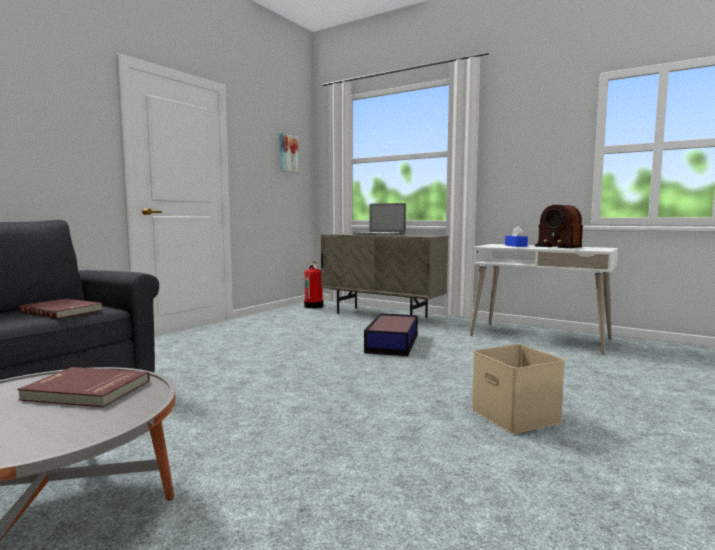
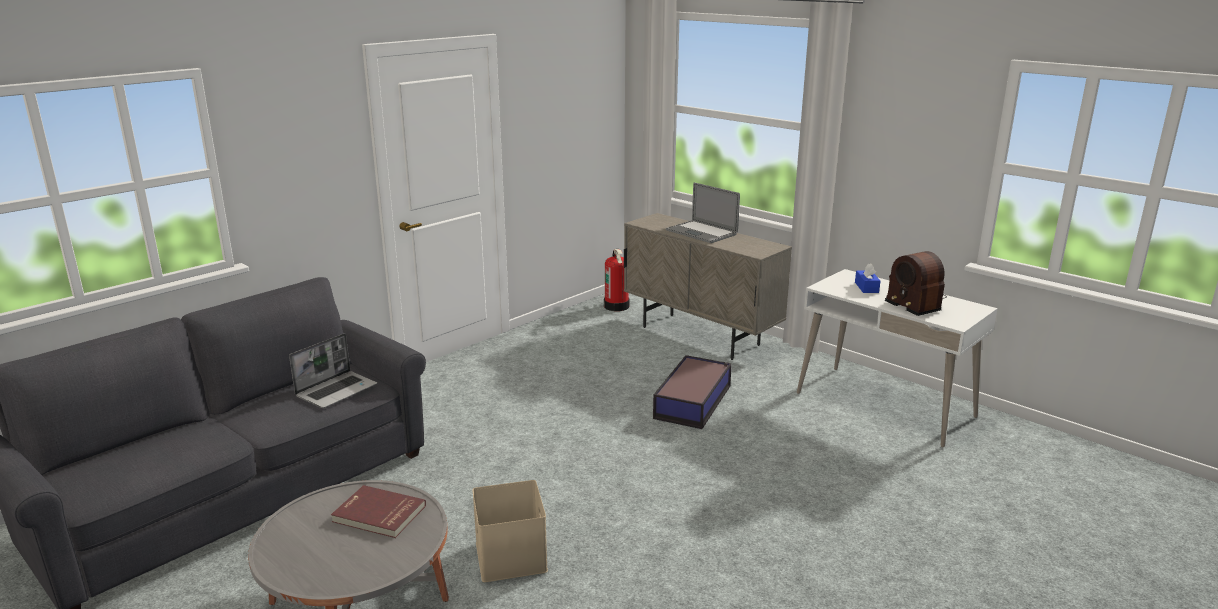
camera: 10 degrees right, 15 degrees up
(63, 311) = (337, 390): red book -> laptop
(287, 153) = (584, 98): picture -> none
(512, 415) = (770, 539): beige storage box -> beige storage box (509, 556)

